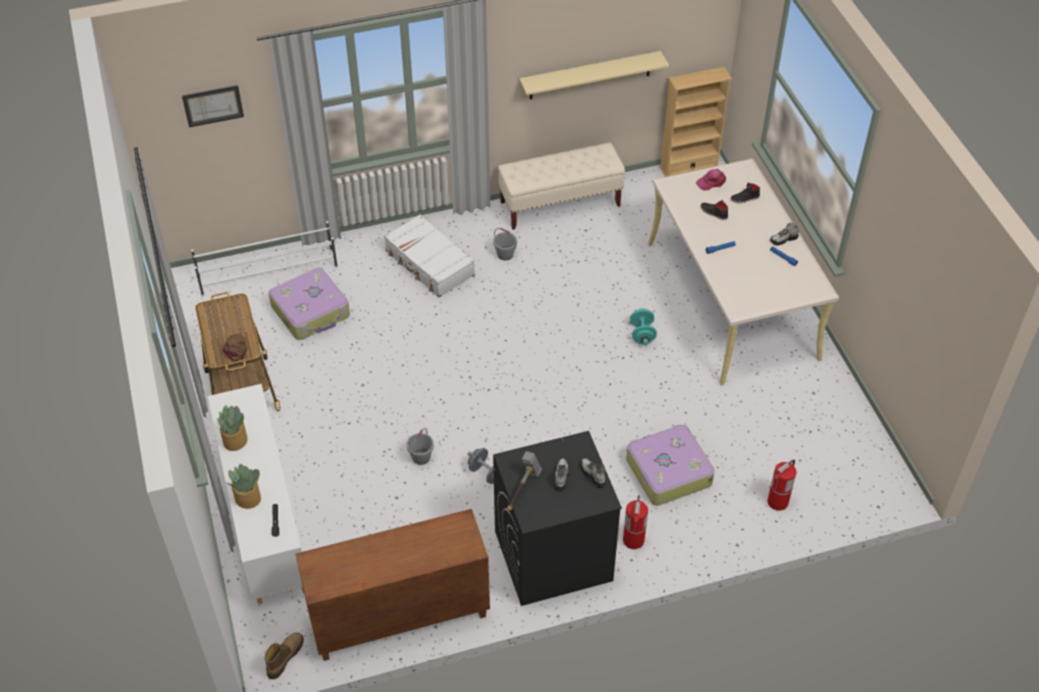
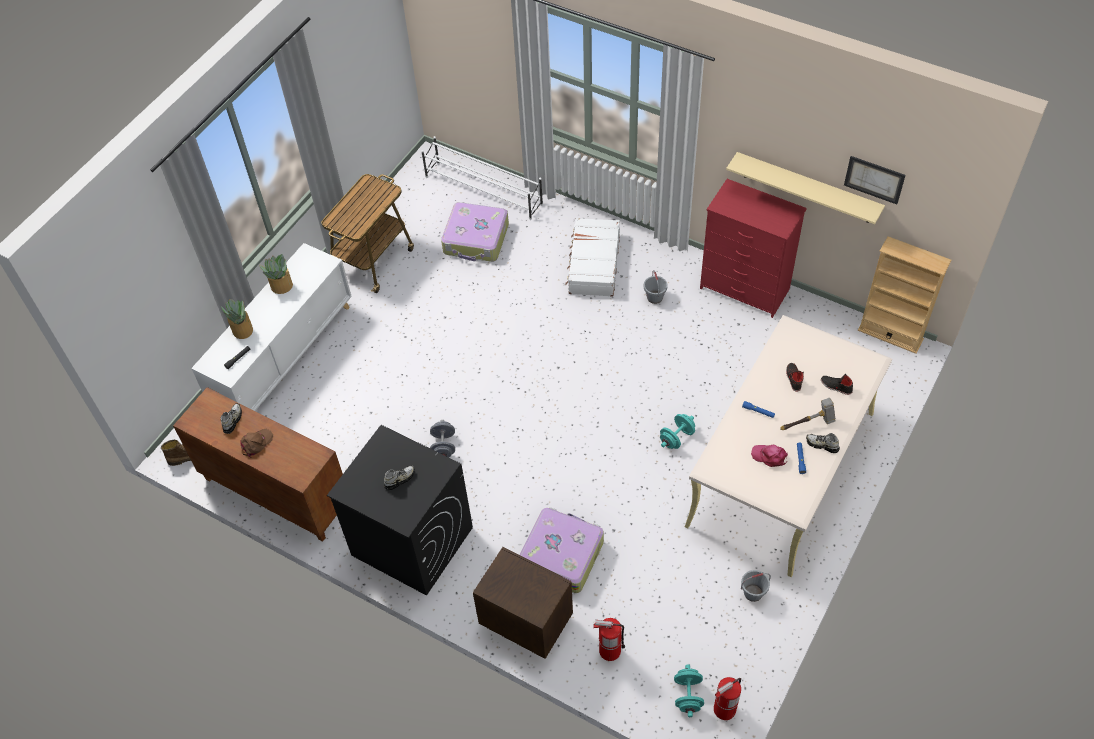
camera: 50 degrees right, 5 degrees up
(213, 105) = (471, 27): picture -> picture (874, 179)
(236, 348) = (350, 222): brown cap -> brown cap (256, 443)
(421, 457) = (418, 398): grey bucket -> grey bucket (753, 593)
(523, 489) = (366, 465): hammer -> hammer (808, 424)
(560, 204) = (745, 289): beige bench -> red dresser
(593, 475) = (421, 497): shoe -> shoe (232, 420)
(633, 540) = (475, 581): fire extinguisher -> fire extinguisher (724, 709)
(700, 533) = (525, 620): none -> brown nightstand
(711, 182) = (826, 352): pink cap -> pink cap (770, 456)
(857, 484) = (688, 695): none -> turquoise dumbbell

